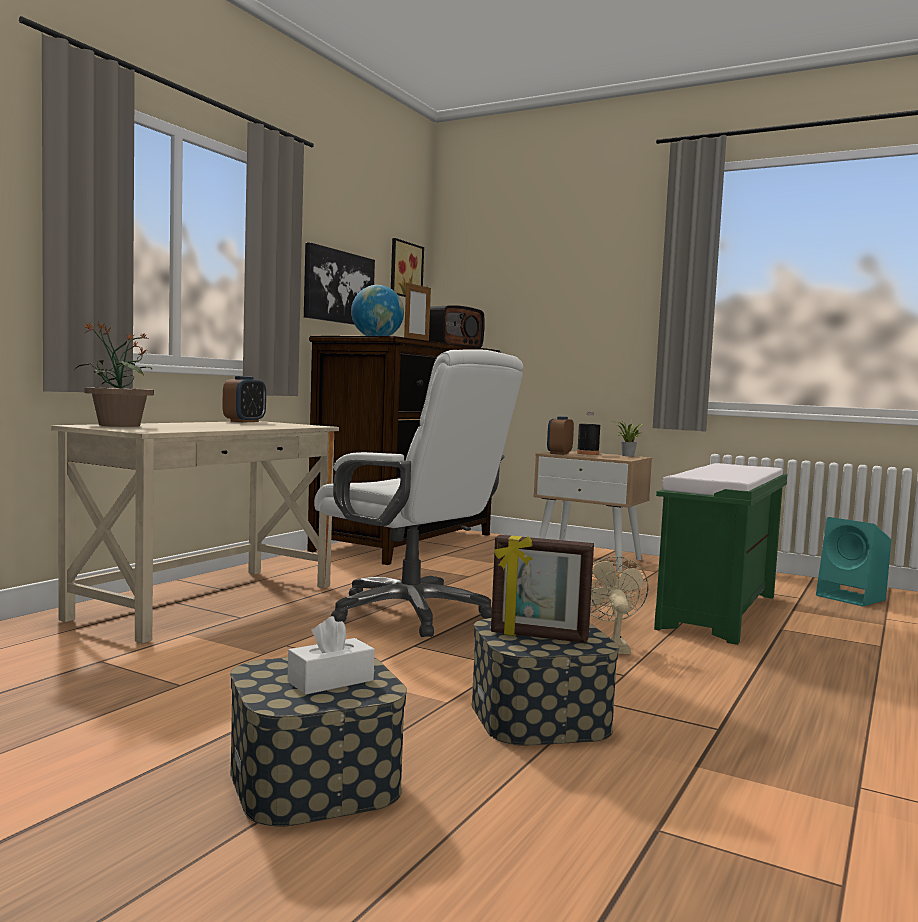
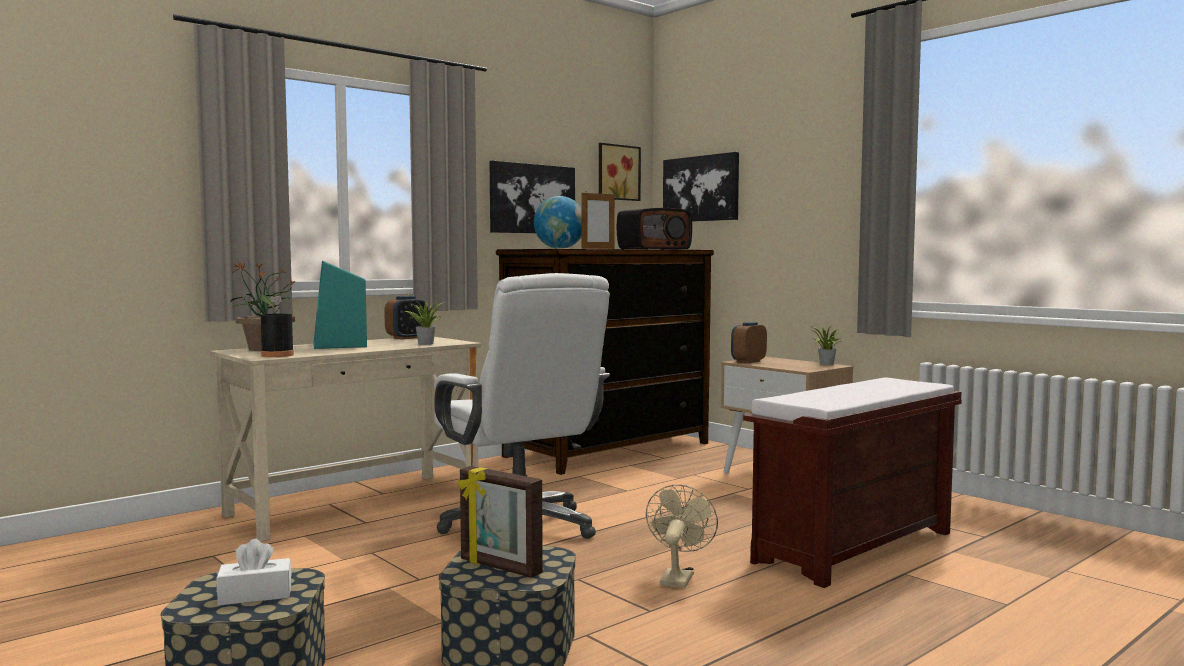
camera: 20 degrees right, 0 degrees up
(284, 426) = (424, 343): none -> potted plant
(485, 292) = (701, 188): none -> picture
(588, 453) = (783, 361): black bottle -> black bottle (277, 355)
(719, 612) = (854, 548): green bench -> brown bench
(852, 598) = (1056, 541): turquoise speaker -> turquoise speaker (340, 345)

